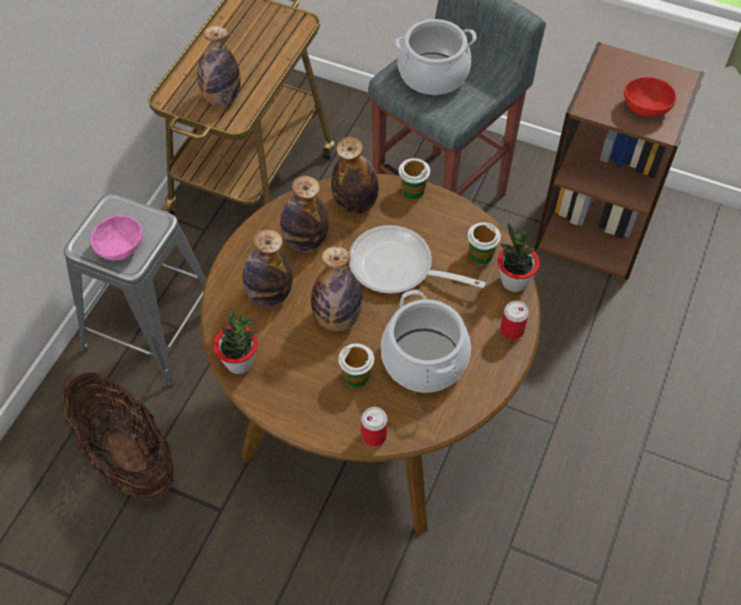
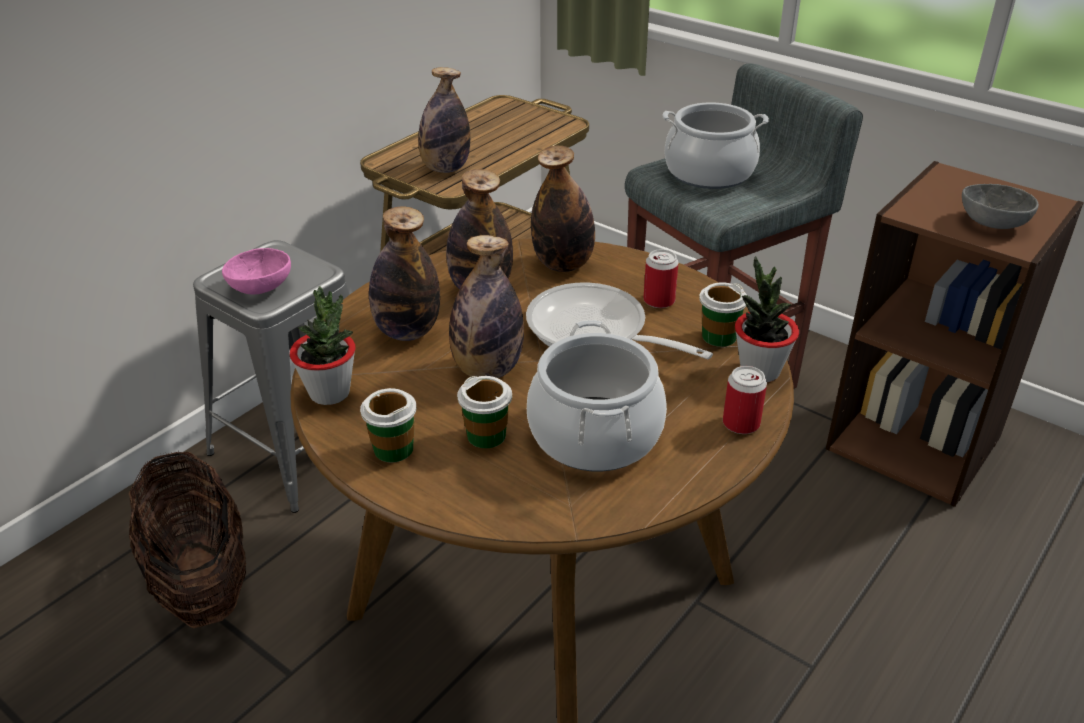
camera: 15 degrees right, 20 degrees down
(374, 435) = (481, 509): can -> can (659, 300)
(413, 190) = (645, 263): cup -> cup (393, 449)
(645, 107) = (992, 222): red bowl -> grey bowl

